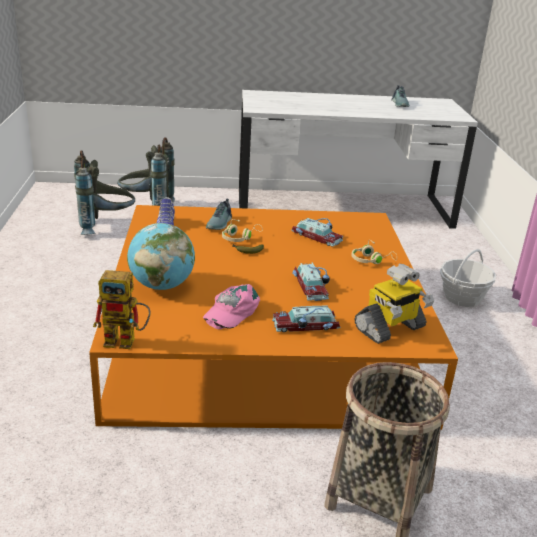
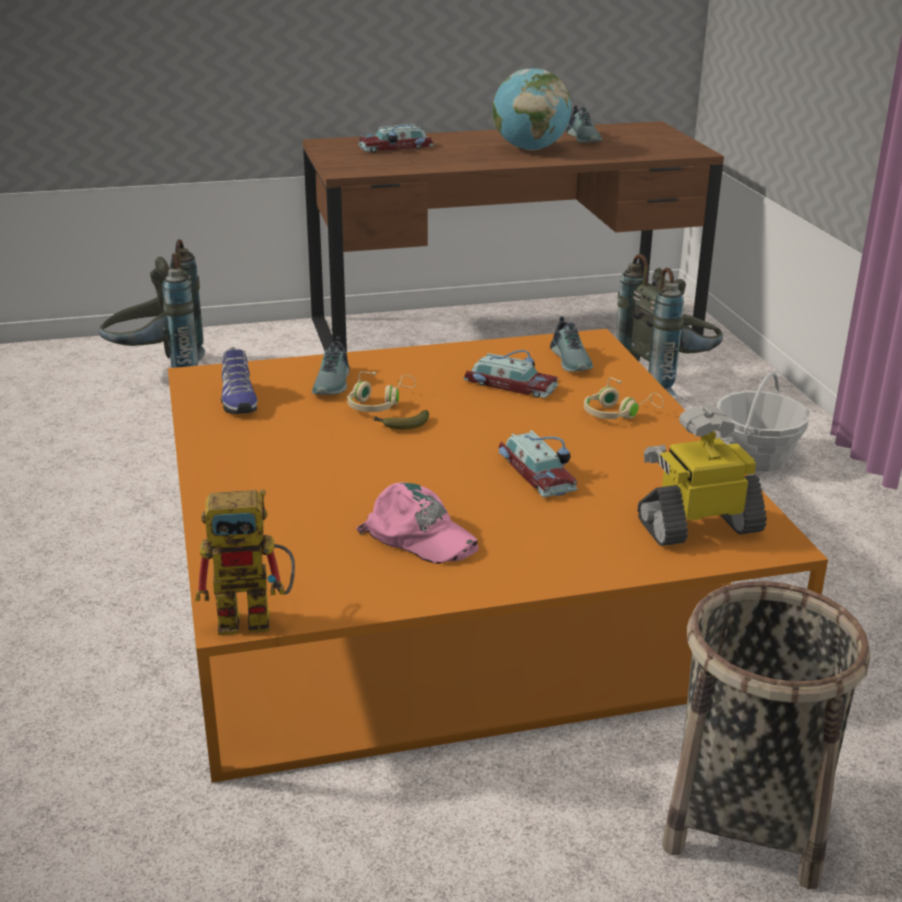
camera: 10 degrees left, 0 degrees up
(105, 226) = (93, 416): grey backpack -> grey backpack (667, 382)
(162, 286) = (277, 508): globe -> globe (530, 149)
(231, 311) = (419, 536): pink cap -> pink cap turned 75 degrees counterclockwise
(306, 326) = (560, 542): toy car -> toy car (396, 148)
(342, 208) = (503, 330): white desk -> brown desk
(357, 228) = (572, 360): none -> shoe
(390, 328) = (698, 525): toy robot -> toy robot turned 150 degrees counterclockwise

